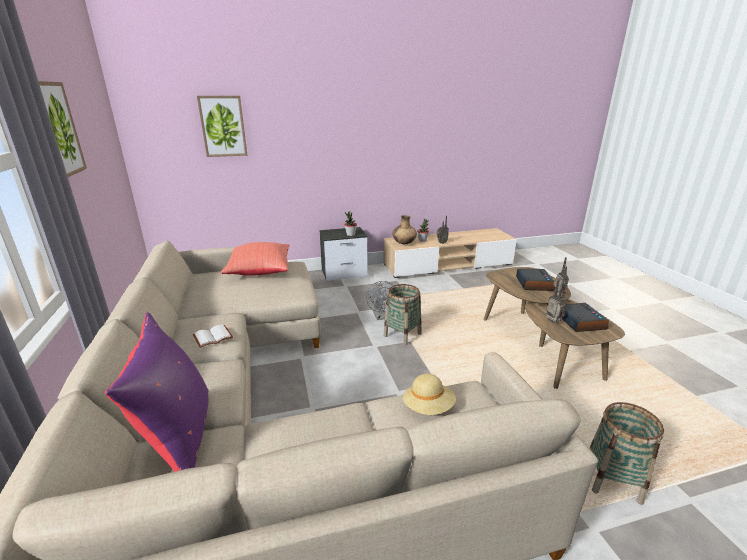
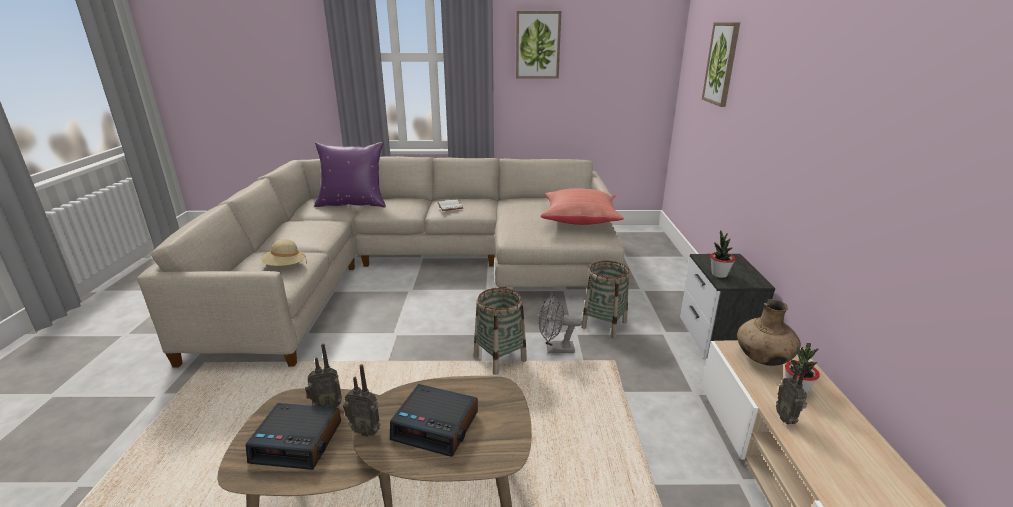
camera: 105 degrees right, 0 degrees up
(612, 480) = (163, 435): basket -> basket (604, 325)

